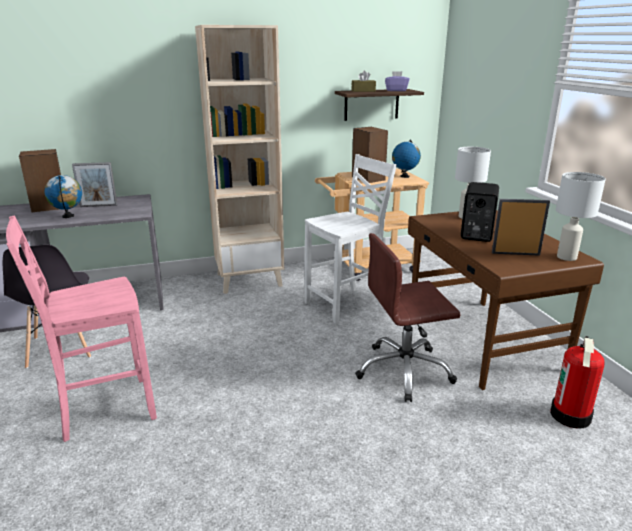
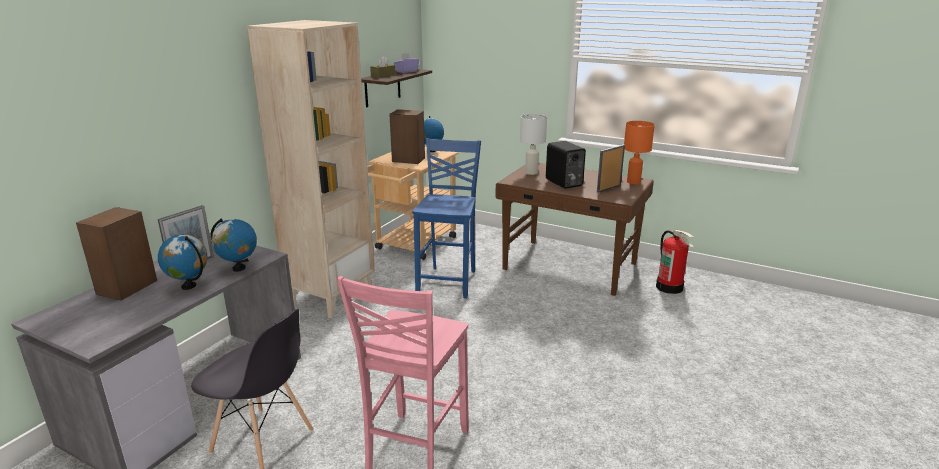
camera: 45 degrees left, 0 degrees up
(109, 216) = (239, 268): none -> globe
(346, 305) = (449, 281): white chair -> blue chair
(404, 371) = (561, 307): brown office chair -> none
(567, 257) = (633, 182): white table lamp -> orange table lamp

